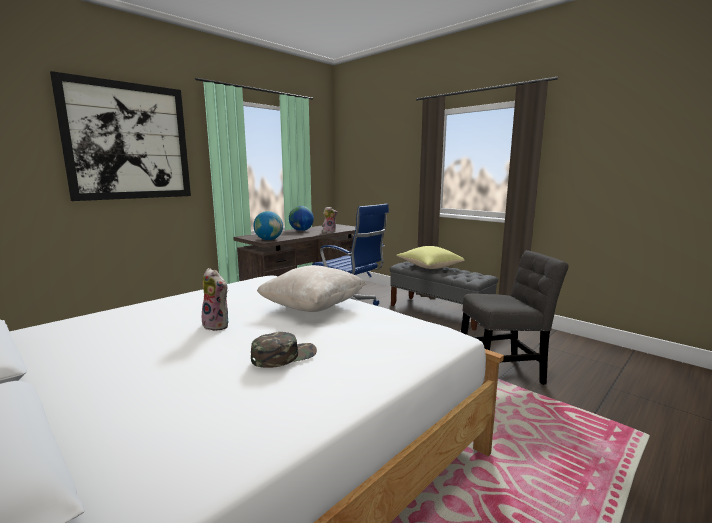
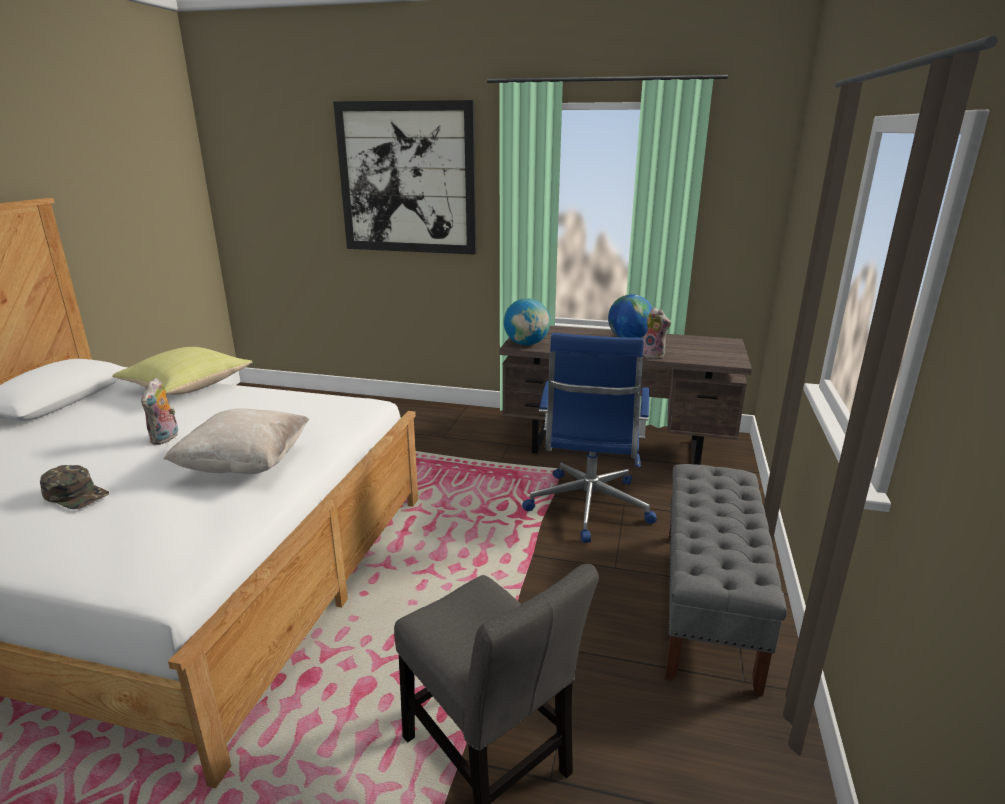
camera: 60 degrees right, 10 degrees up
(428, 267) = (717, 502): yellow pillow -> yellow pillow (188, 387)

